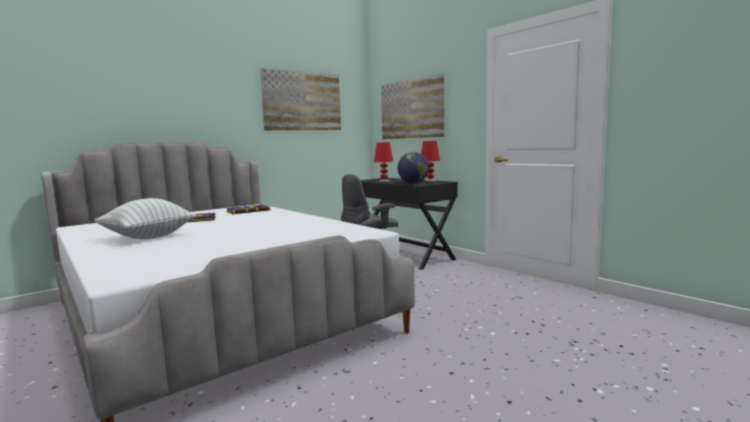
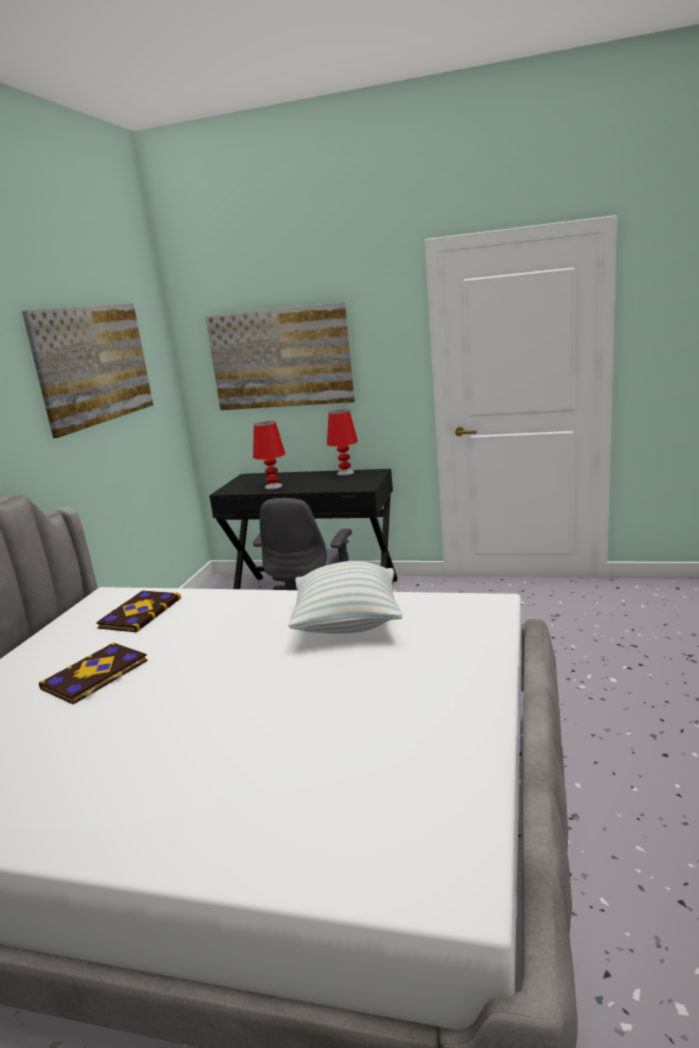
camera: 35 degrees left, 10 degrees up
(148, 237) = (149, 757): pillow -> pillow (348, 624)
(413, 183) = (341, 485): globe -> none

